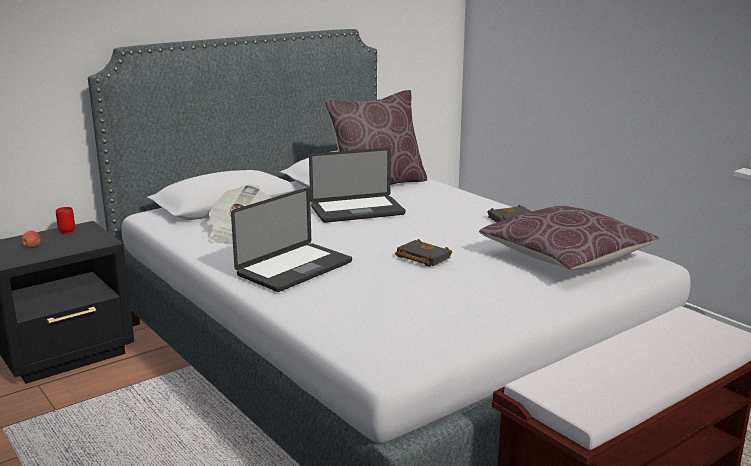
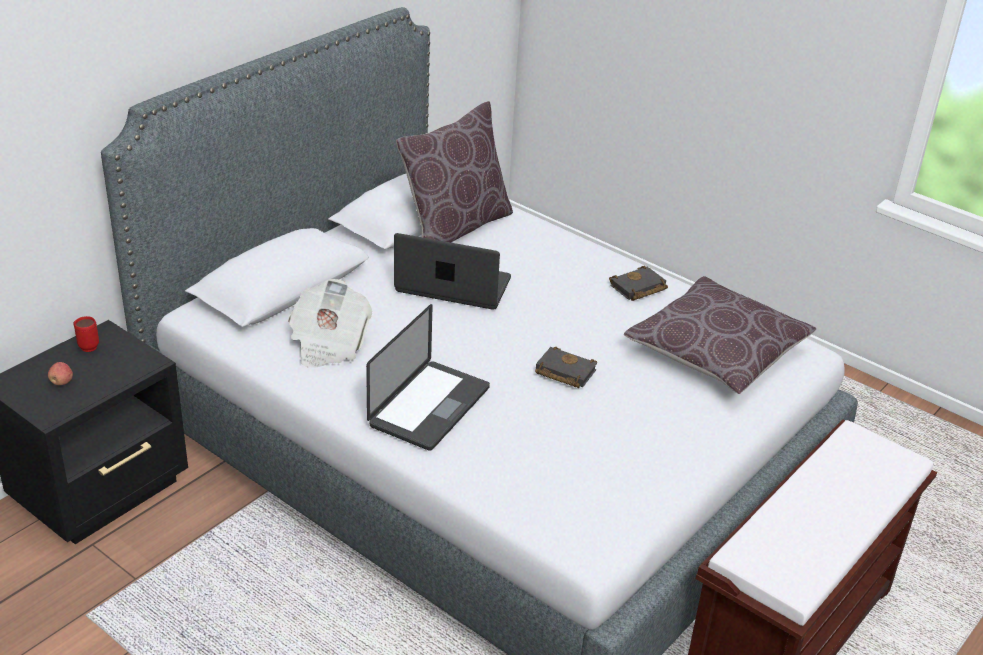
camera: 15 degrees left, 15 degrees up
(357, 211) = (453, 285): laptop -> laptop turned 135 degrees counterclockwise

